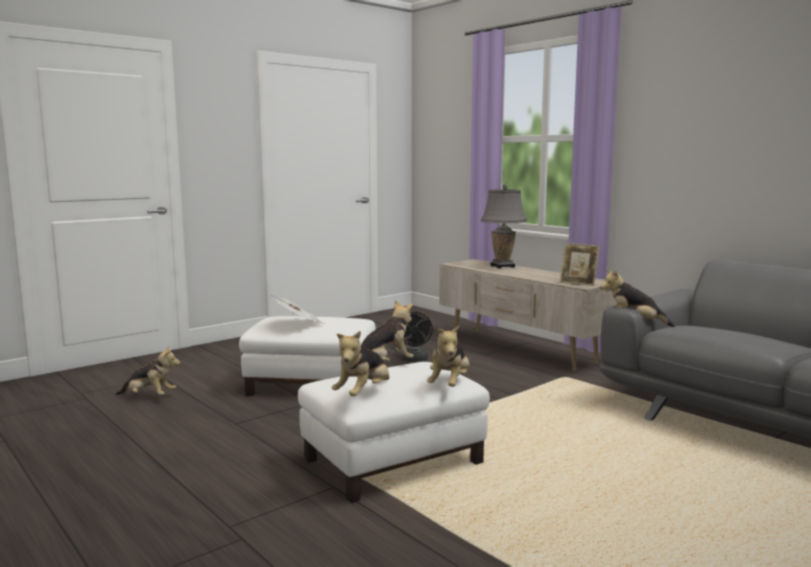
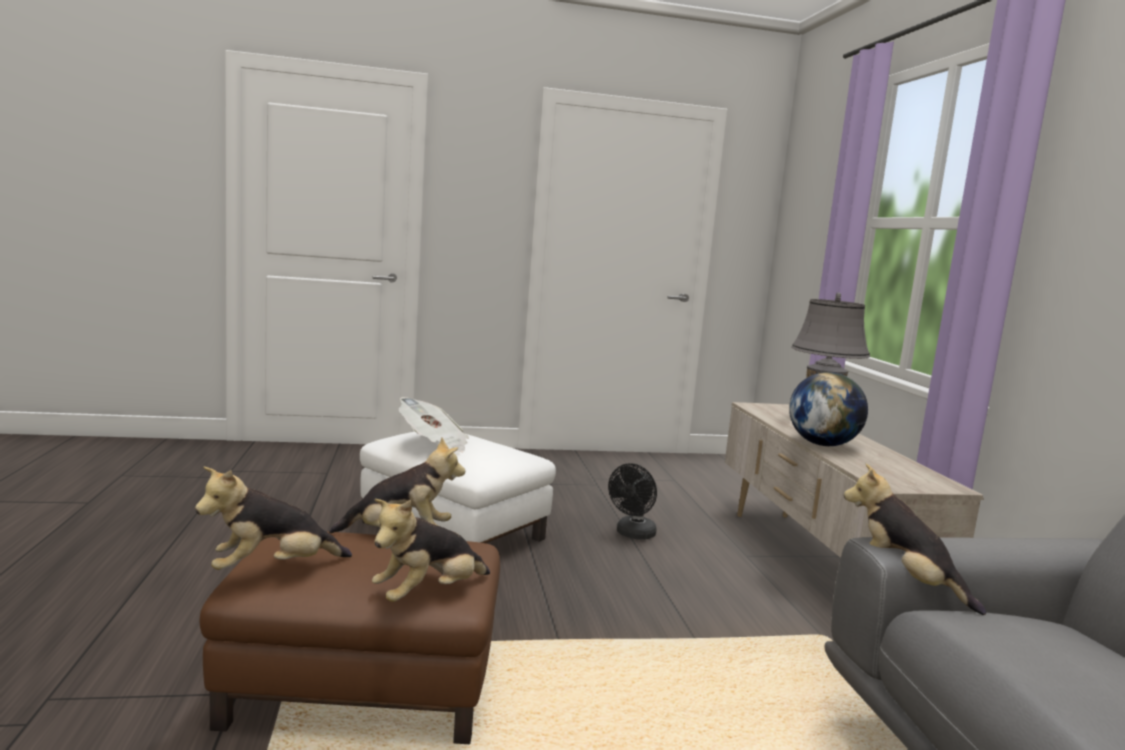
camera: 30 degrees right, 0 degrees up
(149, 396) = (277, 493): plush toy -> none
(393, 461) = (363, 684): white ottoman -> brown ottoman
(524, 275) = (822, 444): none -> globe
(578, 283) = (889, 478): picture frame -> none

